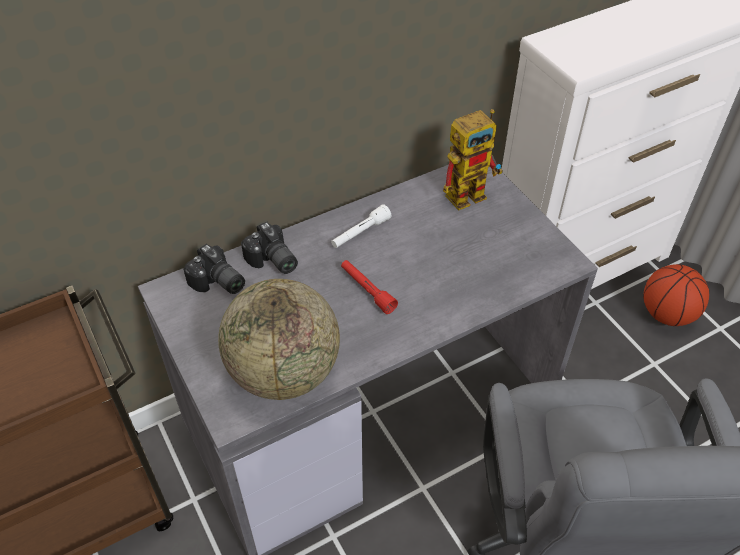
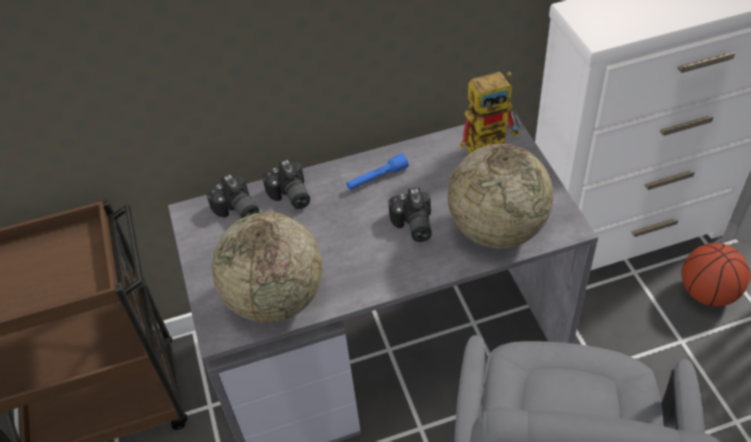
camera: 15 degrees right, 0 degrees up
(360, 233) = (377, 178): white flashlight -> blue flashlight
(367, 290) = (369, 233): red flashlight -> none
(410, 278) = (412, 225): none -> camera
(496, 272) = (496, 229): none -> globe

